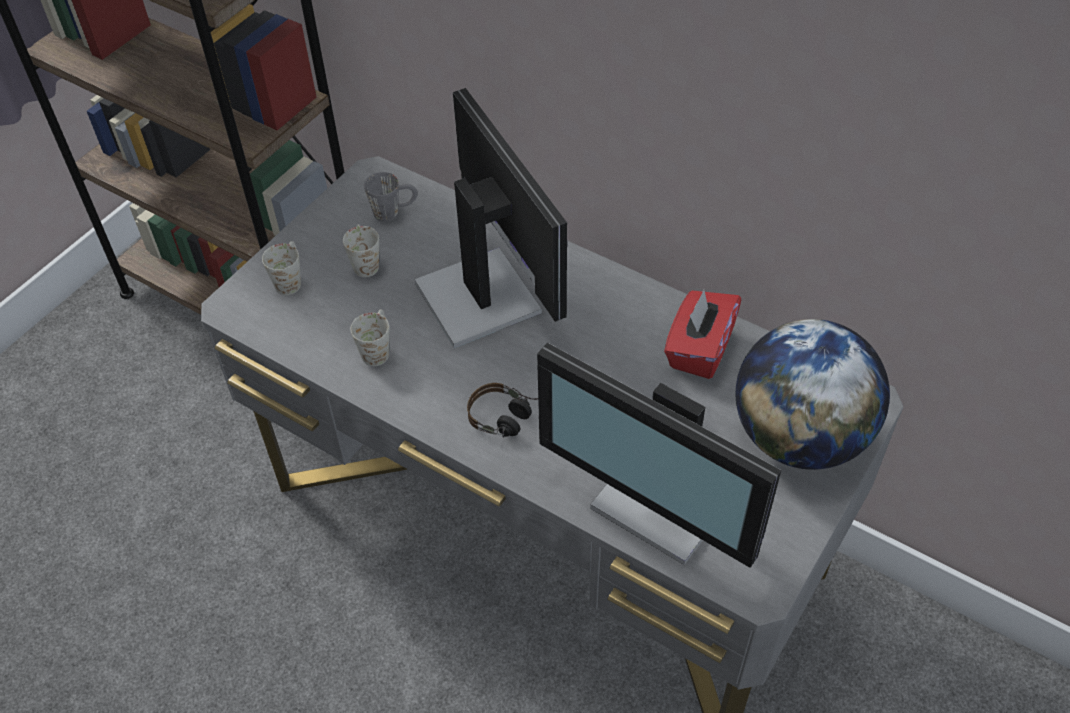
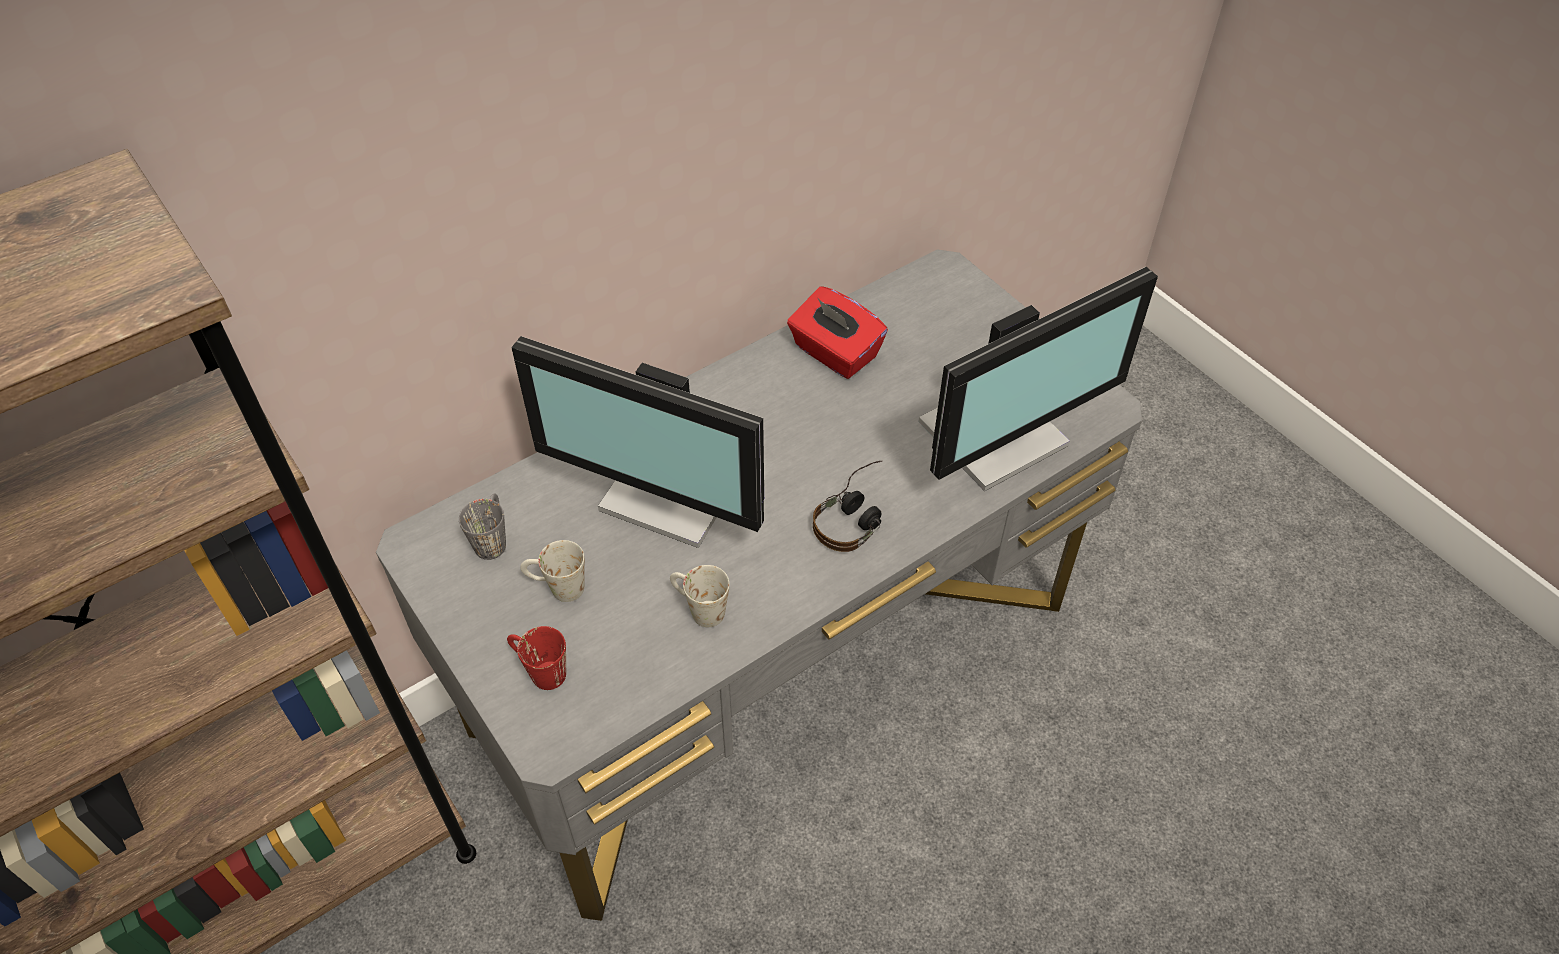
camera: 70 degrees left, 0 degrees up
(290, 279) = (539, 670): white mug -> red mug
(482, 295) = (672, 494): monitor -> monitor turned 150 degrees counterclockwise
(799, 437) = (964, 324): globe -> none

